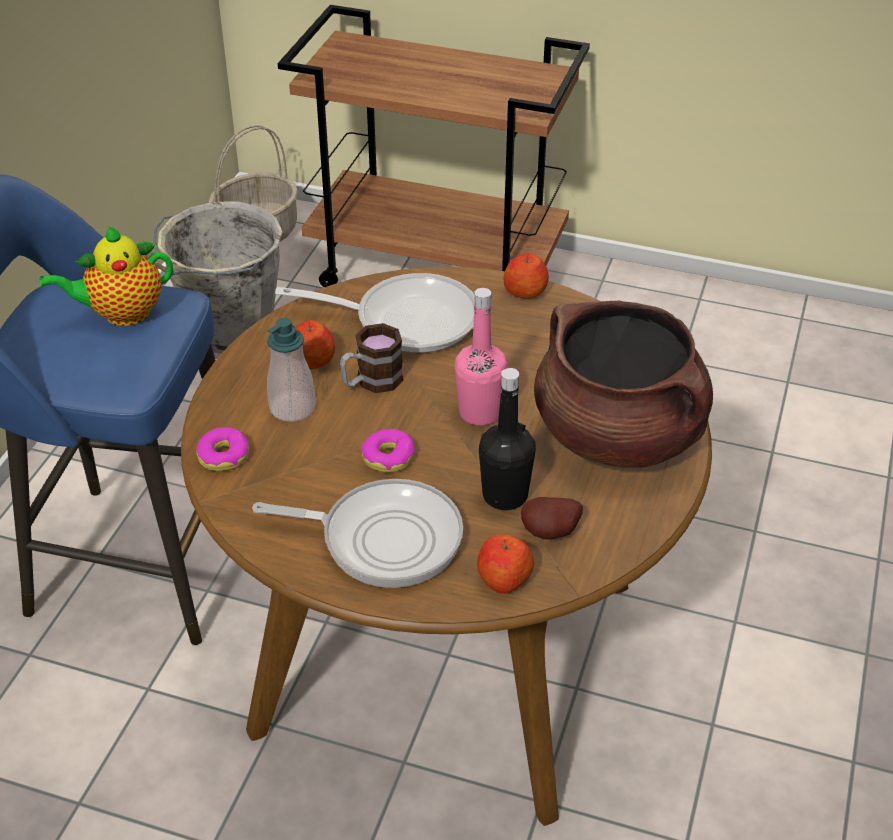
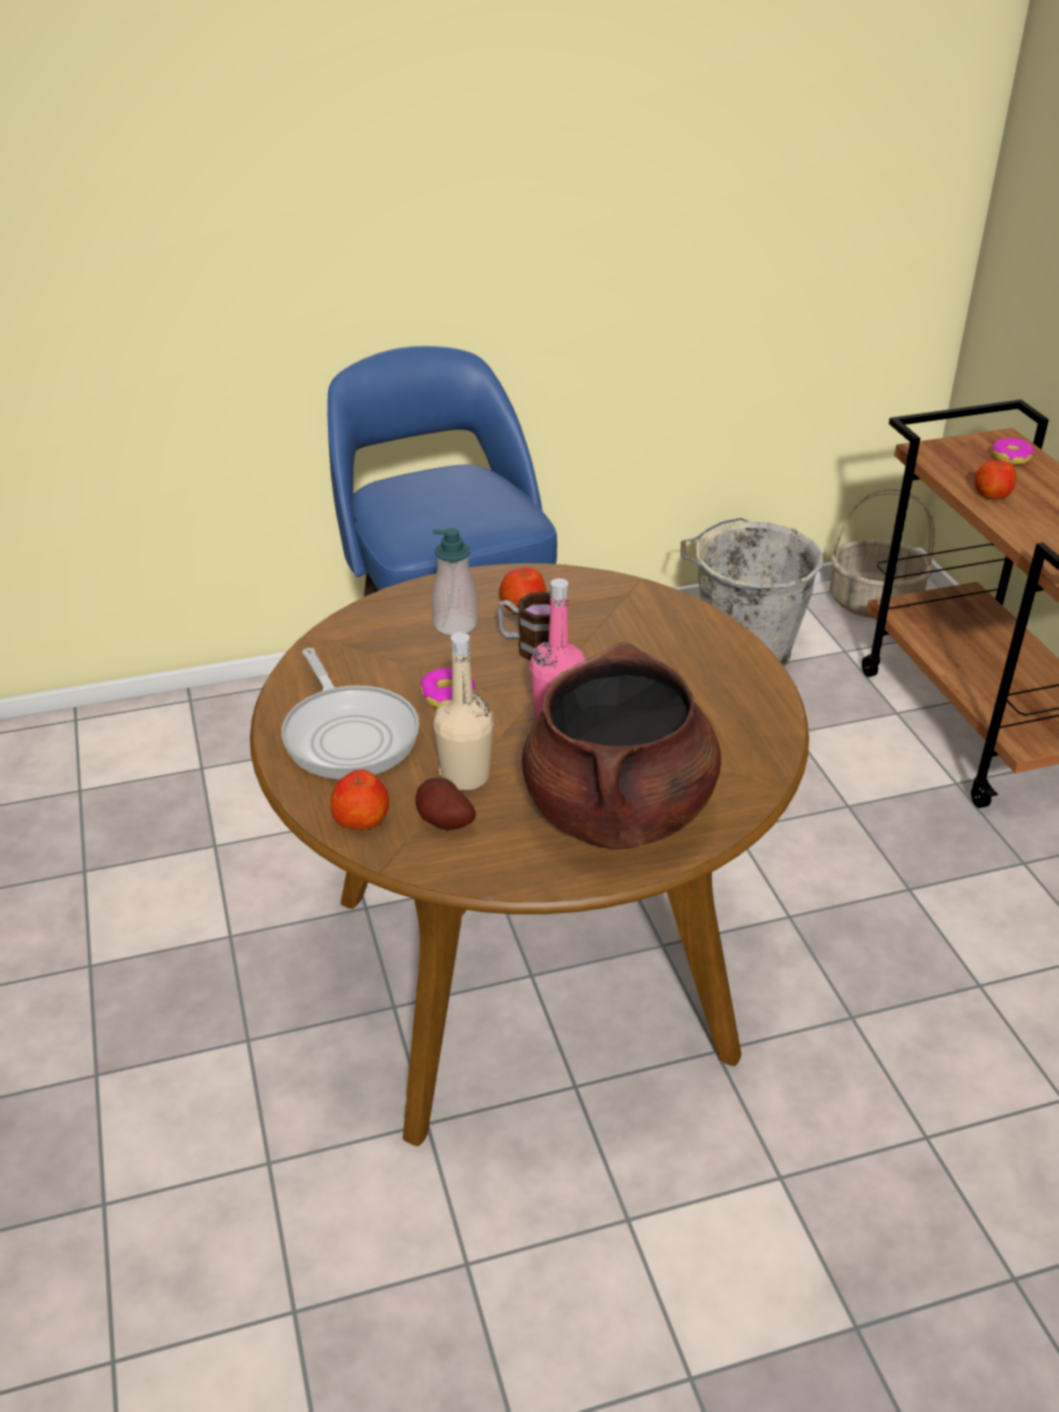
camera: 55 degrees right, 5 degrees down
(121, 314) = (475, 505): teapot -> none
(224, 456) = (367, 619): donut -> donut (1011, 457)
(405, 319) = (632, 629): frying pan -> none
(505, 495) = (465, 777): black bottle -> beige bottle
(525, 291) = (757, 674): apple -> apple (992, 494)

